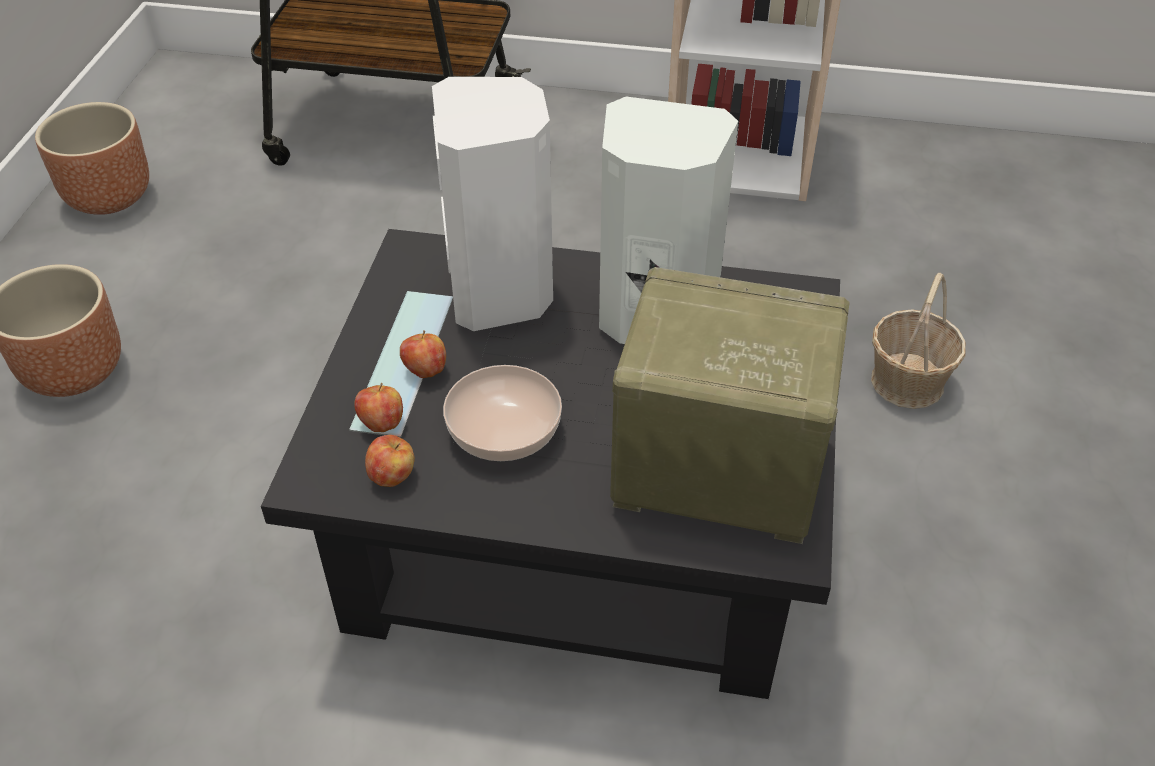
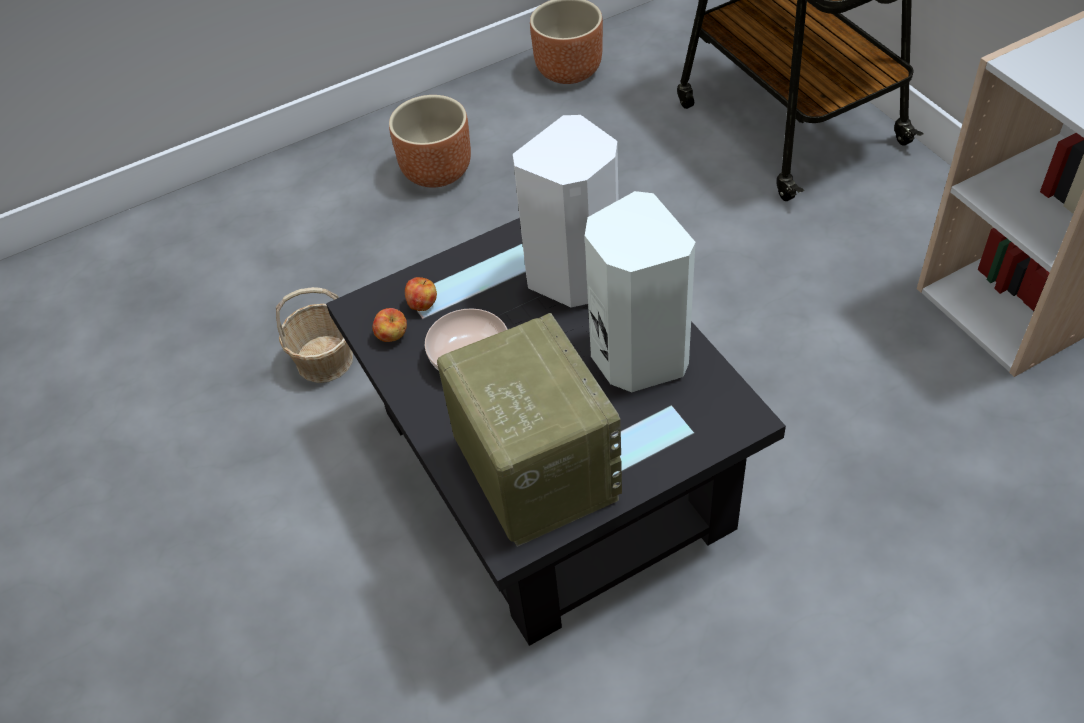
camera: 55 degrees right, 5 degrees up
(425, 371) = (479, 292): apple -> none
(906, 382) = (889, 559): basket -> basket (324, 360)

